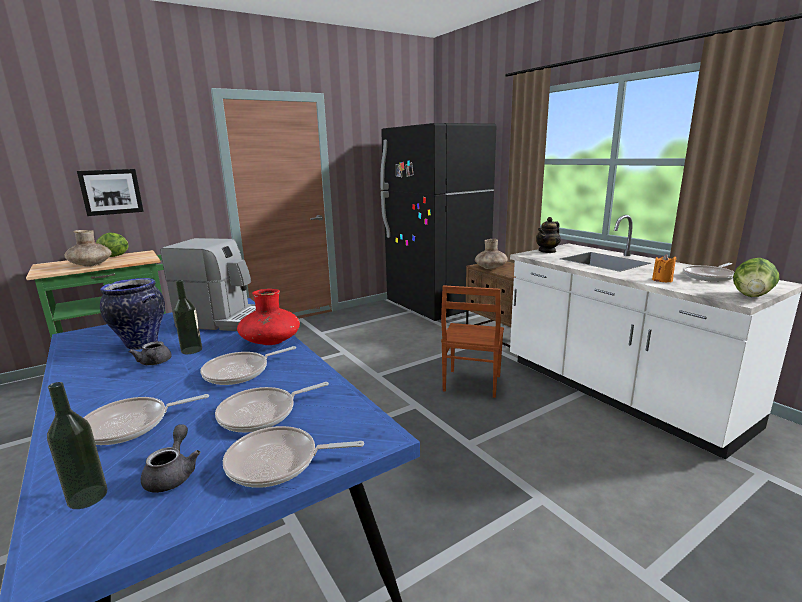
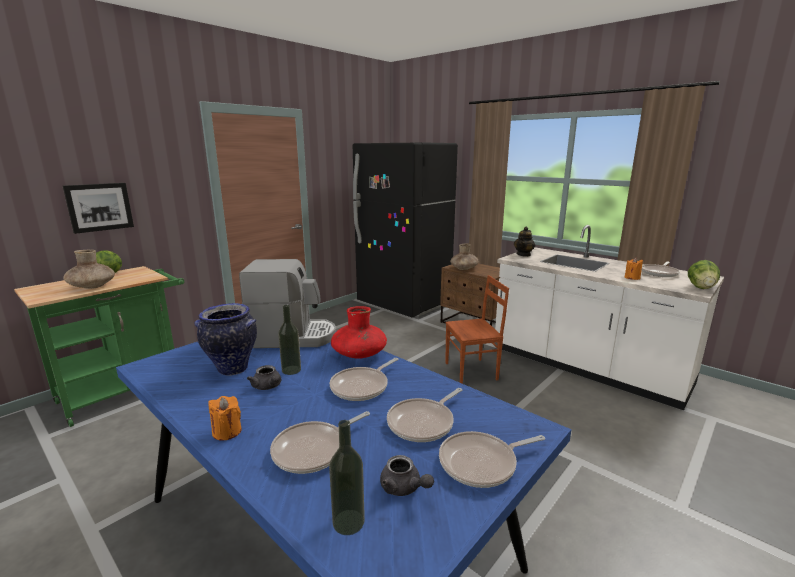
camera: 15 degrees left, 0 degrees up
(76, 398) = (227, 432): none -> orange candle
(173, 474) = (404, 488): grey teapot -> grey teapot turned 150 degrees clockwise
(471, 384) = (472, 371): brown chair -> brown chair turned 105 degrees counterclockwise

